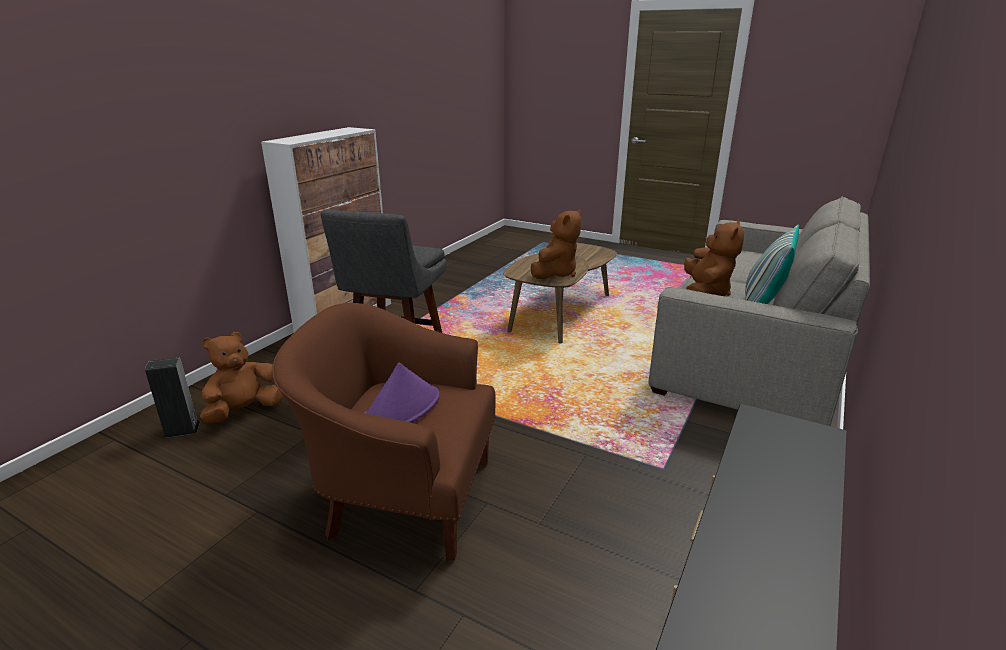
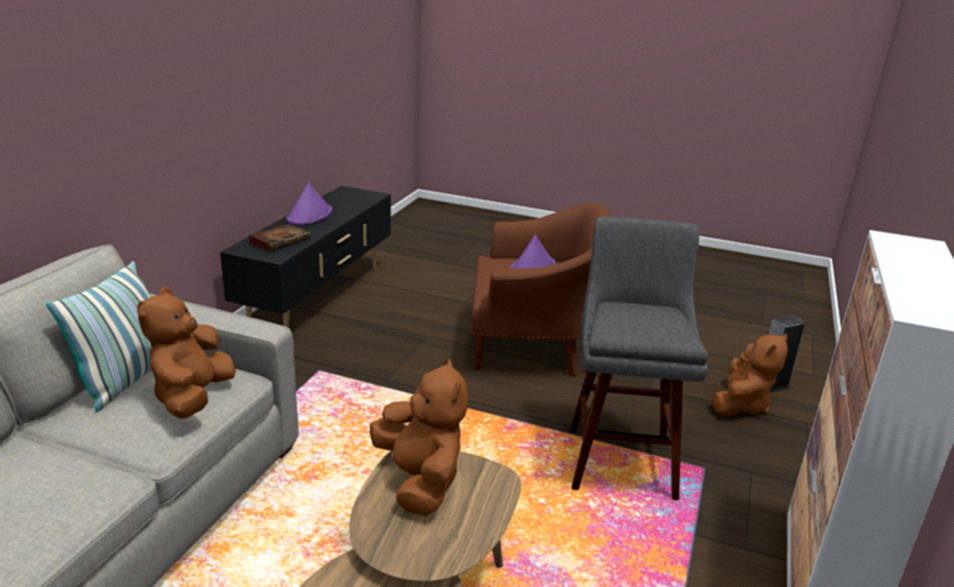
camera: 170 degrees right, 0 degrees up
(555, 273) = (420, 481): brown plush toy -> brown plush toy turned 135 degrees clockwise
(781, 455) = (280, 240): none -> book
(790, 544) = (309, 215): none -> purple hat

